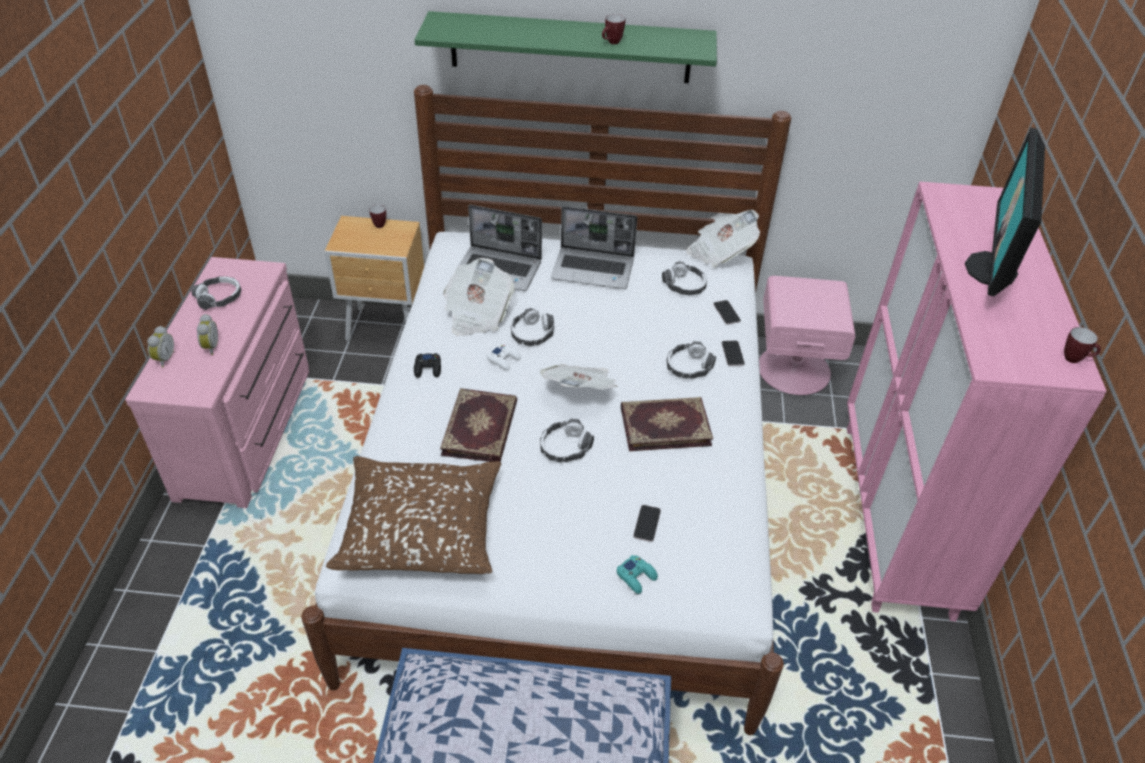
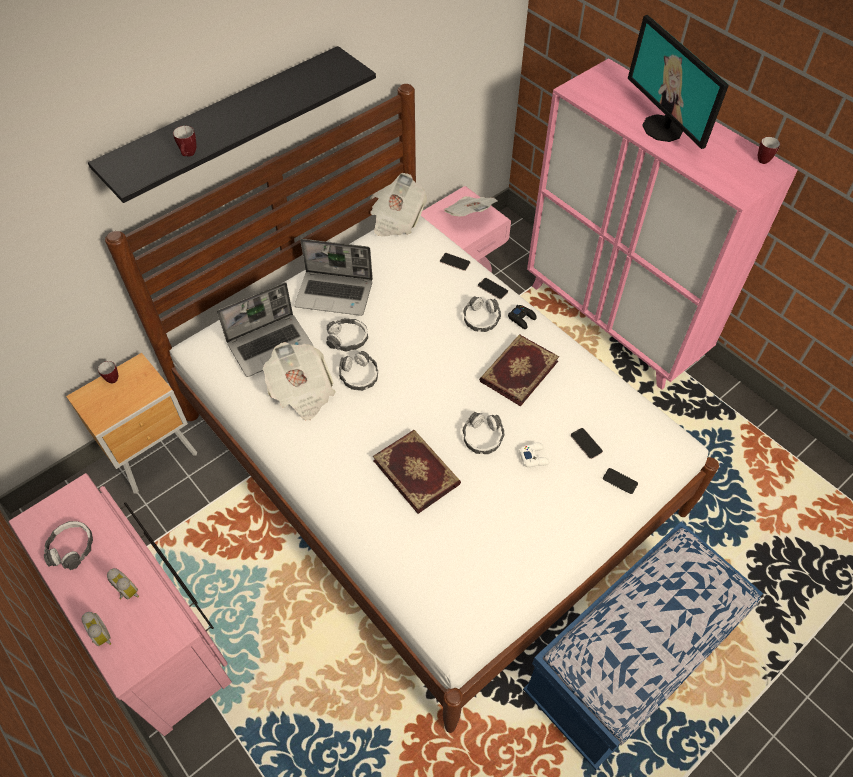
camera: 45 degrees left, 10 degrees up
(421, 528) = (470, 573): brown pillow -> none
(428, 368) = (324, 461): black game controller -> black game controller (522, 318)
(504, 360) = (366, 410): white game controller -> white game controller (534, 457)
(570, 47) = (226, 124): green shelf -> black shelf
(581, 391) = (442, 390): newspaper -> newspaper (469, 216)
(594, 269) = (335, 294): laptop -> laptop turned 45 degrees clockwise
(612, 43) = (283, 102): mug -> mug (189, 155)
(636, 576) = (620, 481): turquoise game controller -> phone
(684, 285) = (407, 261): headphones -> headphones (347, 339)

